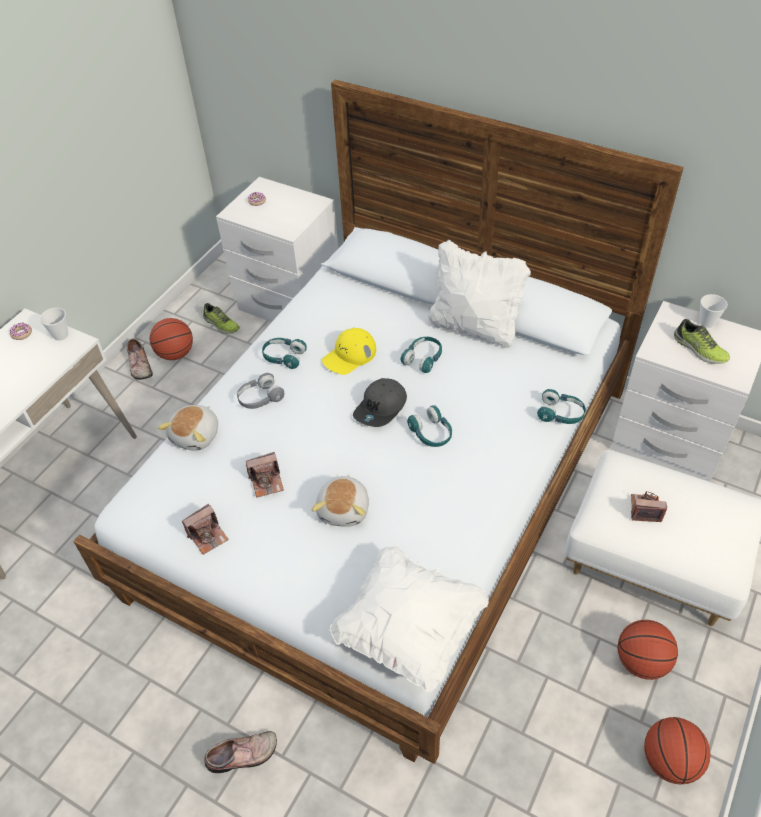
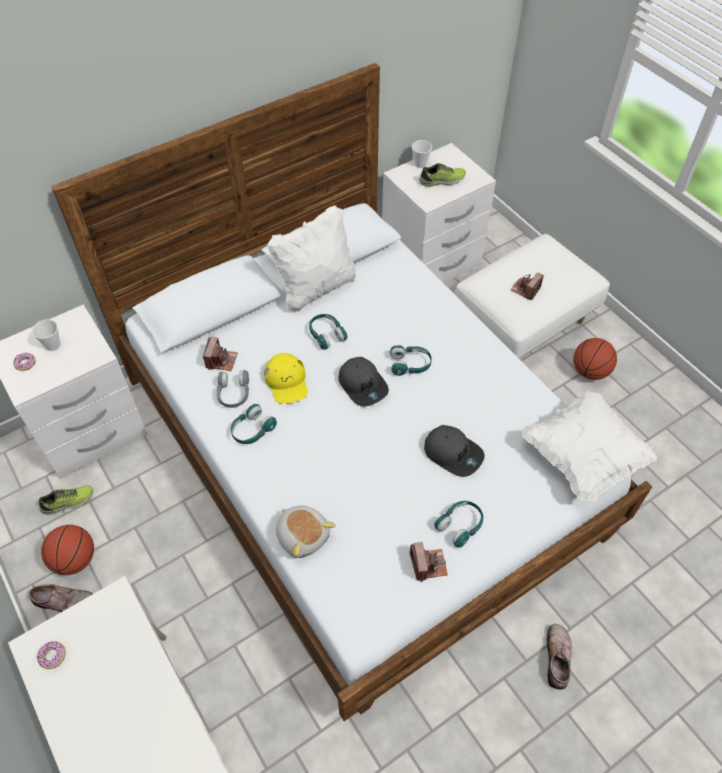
camera: 65 degrees left, 5 degrees up
(61, 335) = (89, 613): cup -> cup (53, 345)
(260, 398) = (291, 467): grey headphones -> grey headphones (233, 394)
(267, 482) = (395, 497): camera -> camera (221, 360)
(344, 509) = (453, 453): plush toy -> grey cap
(560, 414) = (439, 282): turquoise headphones -> turquoise headphones (460, 525)
(669, 760) = (661, 394): basketball -> none

